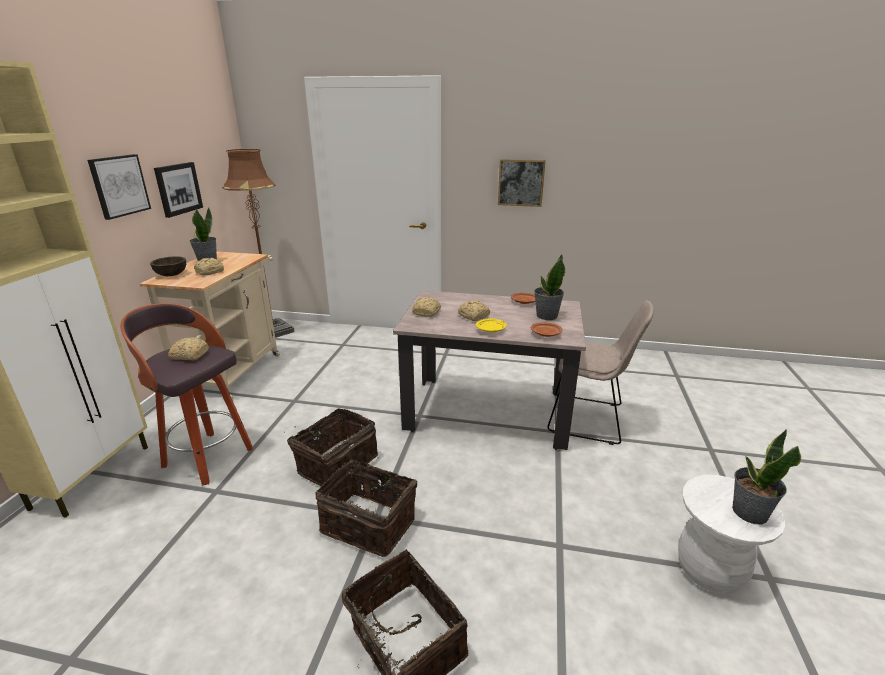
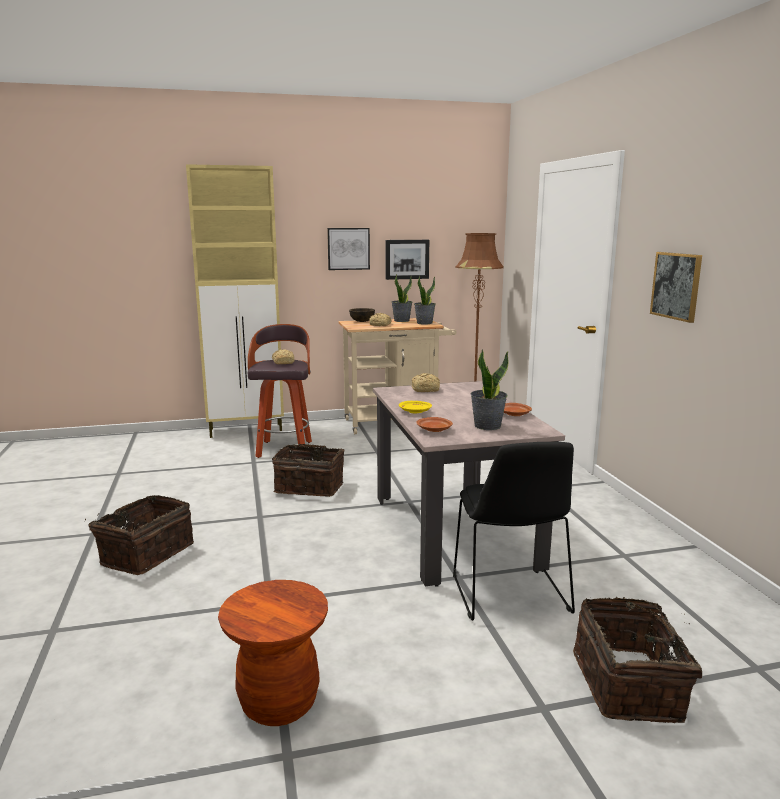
camera: 65 degrees right, 10 degrees down
(370, 523) = (251, 516): basket -> basket (630, 685)
(473, 316) = (440, 403): bread -> none
(589, 419) = (510, 595): beige chair -> black chair
(709, 570) = (279, 702): white stool -> brown stool
(749, 512) = (265, 617): potted plant -> potted plant (424, 323)

